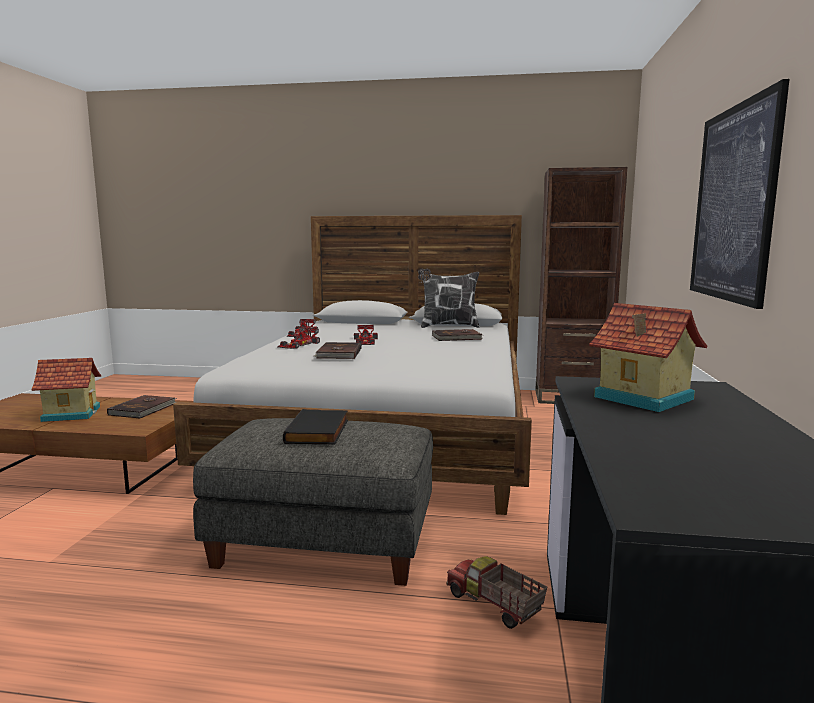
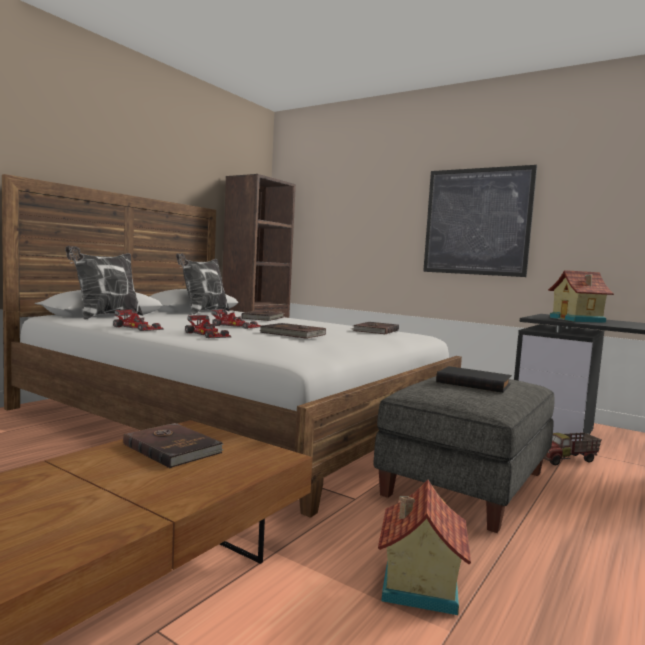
camera: 65 degrees left, 5 degrees down
(71, 413) = (109, 490): toy house -> toy house (417, 586)
(347, 323) = (106, 316): none -> pillow
(461, 365) = (375, 330): none -> brown book

